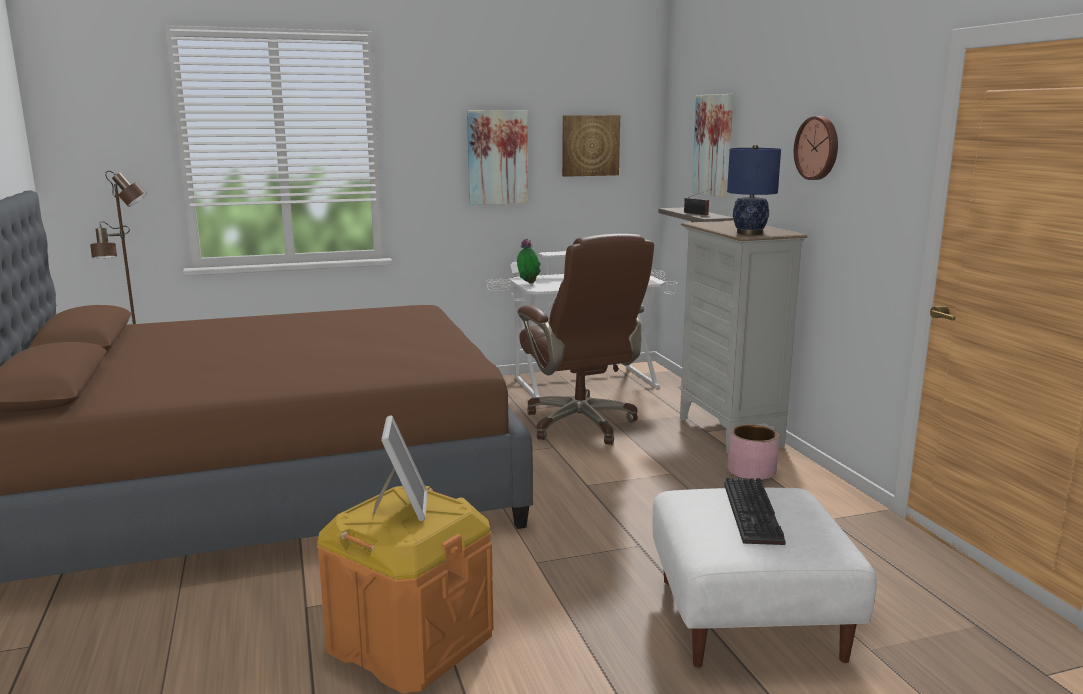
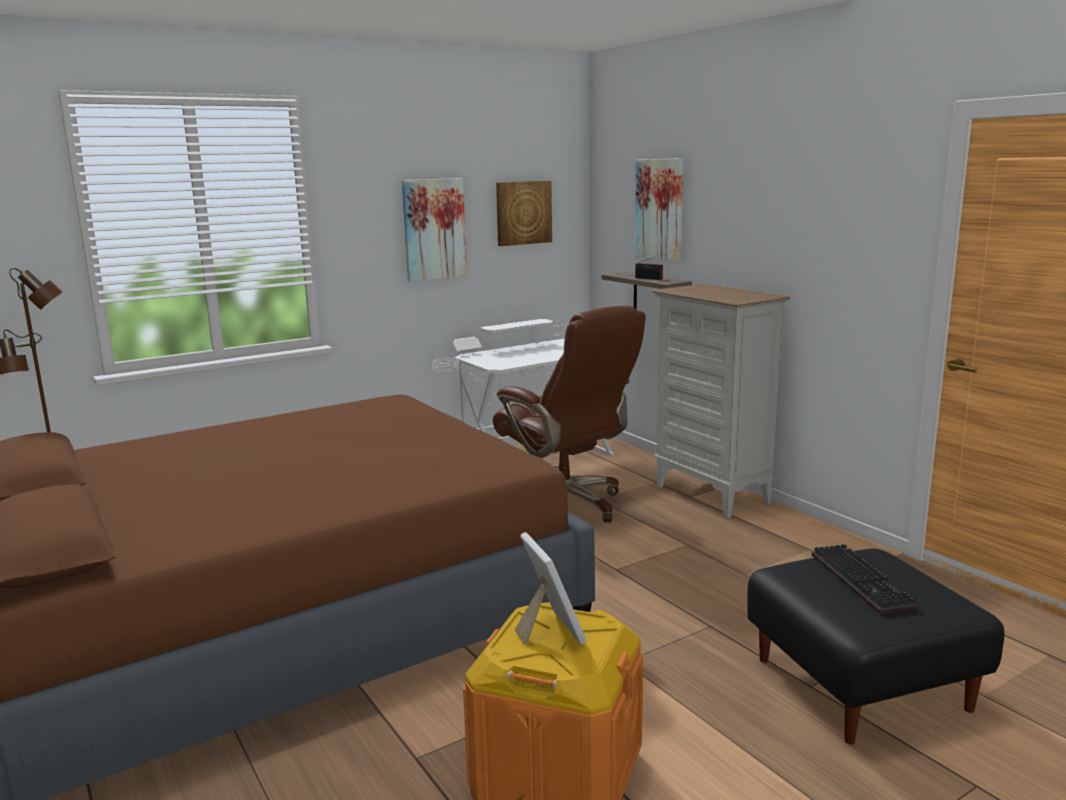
camera: 15 degrees left, 0 degrees up
(528, 283) = (480, 361): potted plant -> none
(749, 233) = (737, 298): blue table lamp -> none
(750, 619) = (863, 684): white ottoman -> black ottoman
(751, 472) = (760, 533): pink planter -> none
(818, 148) = (796, 212): wall clock -> none

